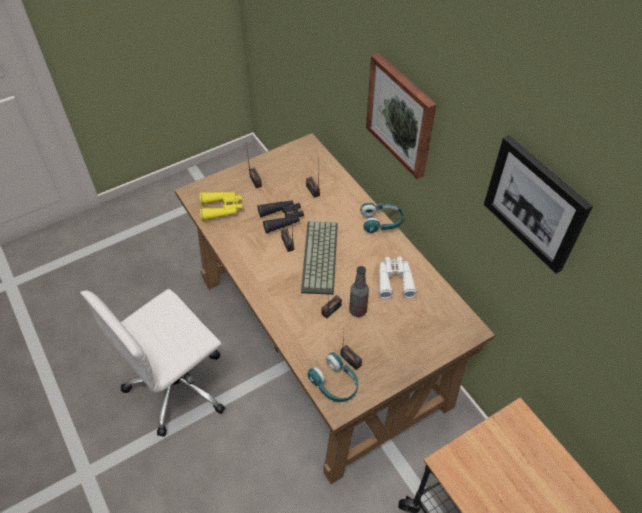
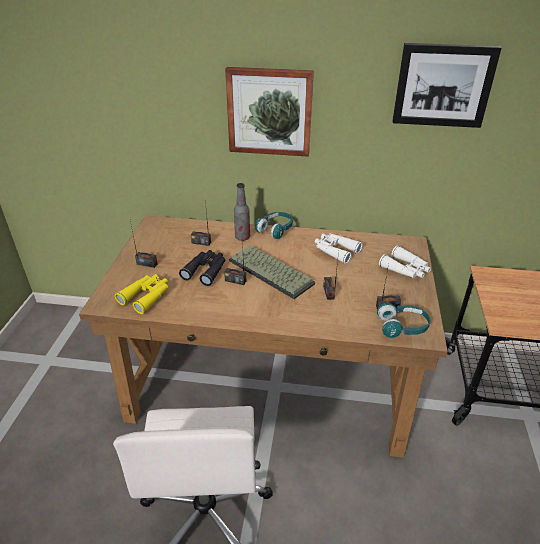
camera: 50 degrees left, 15 degrees down
(358, 310) = (343, 280): bottle -> bottle (242, 237)
(420, 345) = (405, 269): none -> white binoculars

